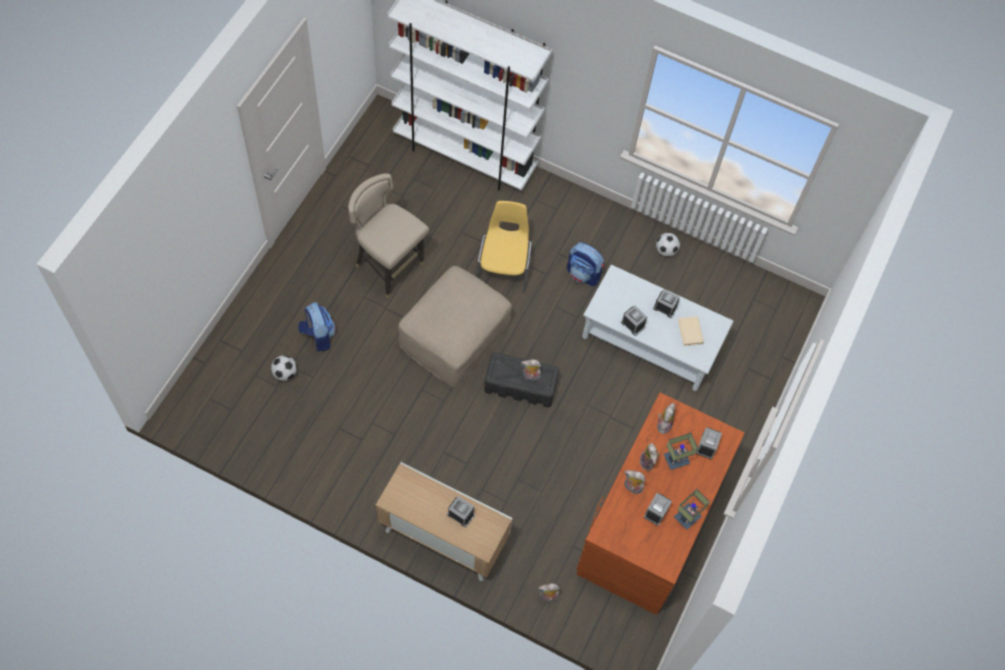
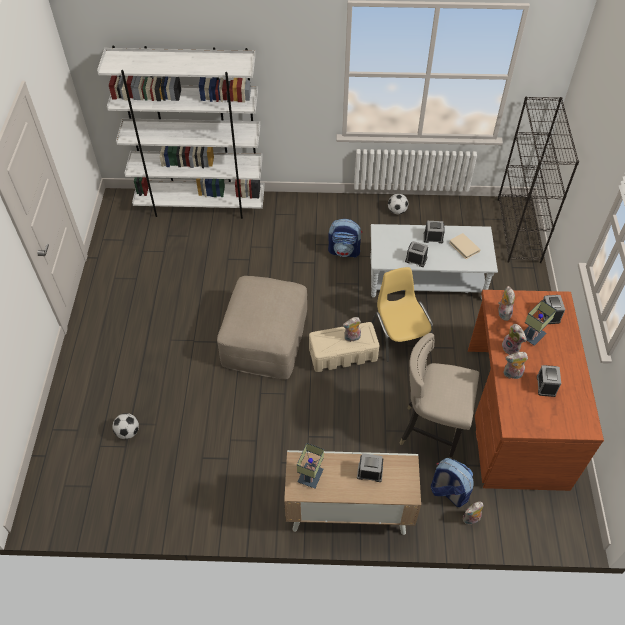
camera: 20 degrees left, 10 degrees down
(318, 336) = (144, 387): backpack -> backpack (448, 492)
(389, 268) = (181, 309): beige stool -> beige stool (431, 431)
(504, 265) = (277, 269): yellow chair -> yellow chair (400, 335)
(521, 386) = (343, 354): black storage box -> beige storage box
(687, 518) = (575, 379): table lamp -> table lamp (311, 478)
(783, 330) = (519, 230): none -> black bookcase

